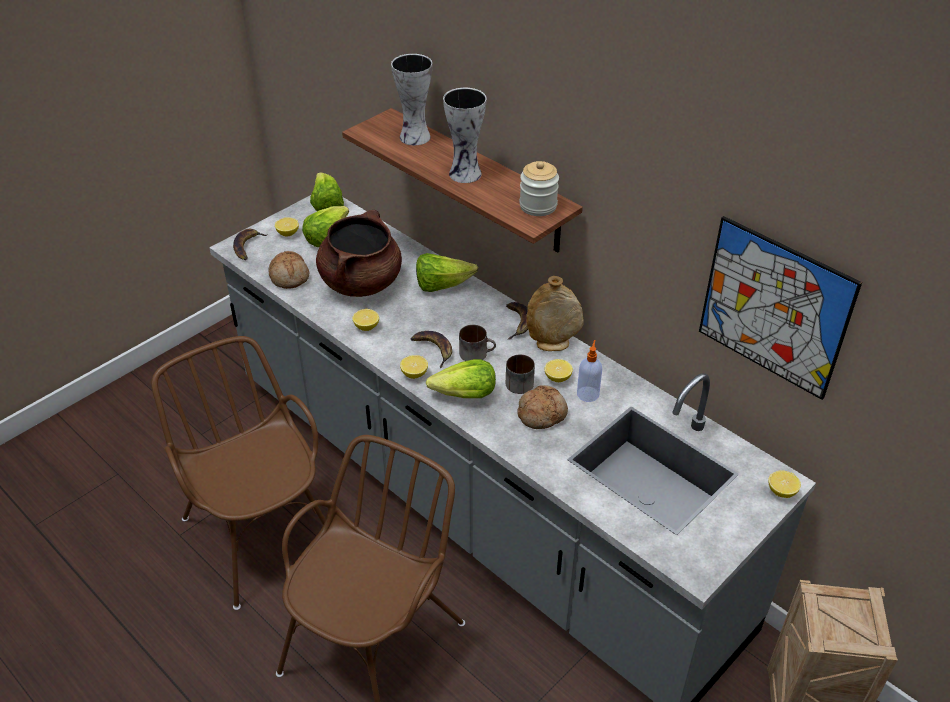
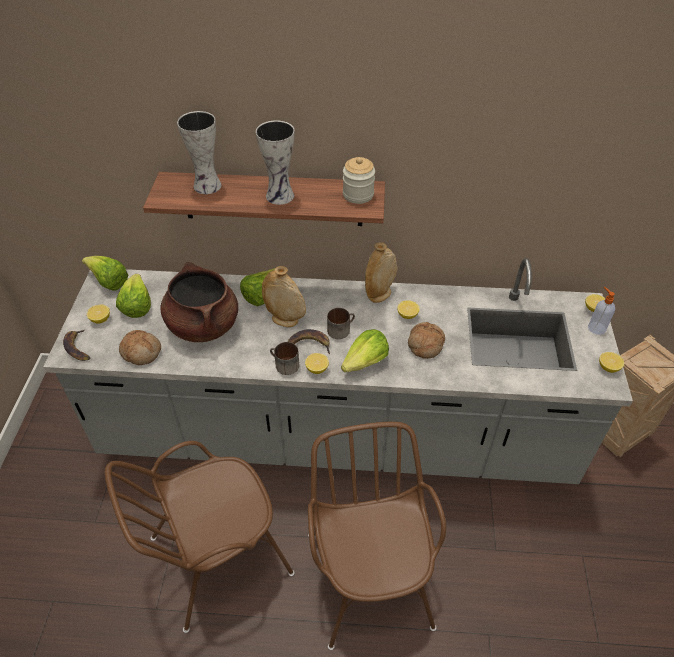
camera: 40 degrees left, 5 degrees up
(260, 530) = (215, 559): brown chair -> brown chair turned 45 degrees counterclockwise
(366, 326) = (244, 355): lemon -> lemon (608, 367)
(435, 317) = (285, 320): none -> beige vase
(516, 381) = (386, 333): mug -> mug (284, 365)
(518, 322) = (342, 292): banana -> none
(588, 393) = (435, 314): soap dispenser -> soap dispenser (596, 327)
(774, 308) = (566, 190): picture -> none

